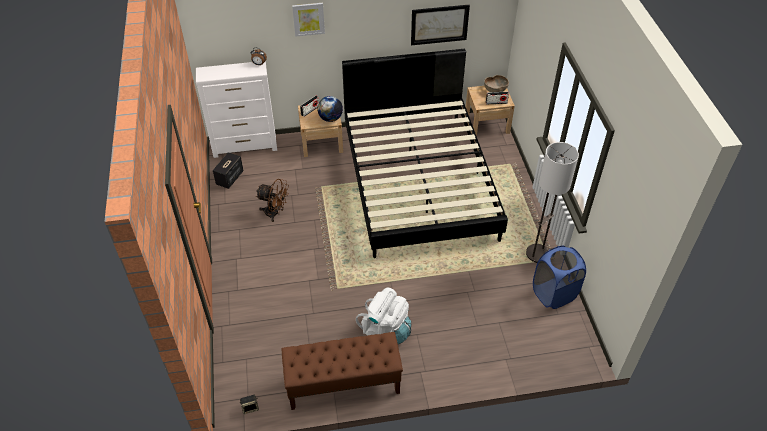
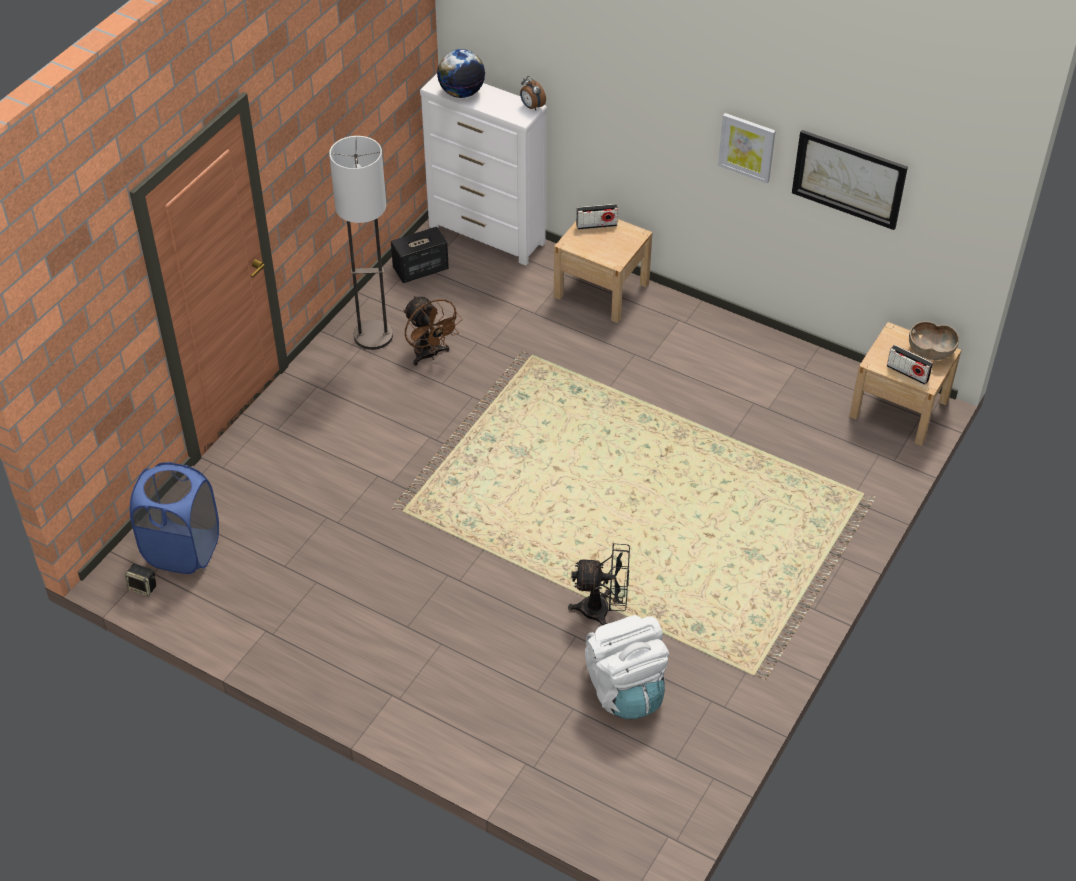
camera: 40 degrees right, 0 degrees up
(308, 19) = (626, 67): picture -> picture (747, 147)
(330, 118) = (613, 253): globe -> globe (461, 92)
(343, 384) = (278, 638): brown bench -> none
(386, 331) = (405, 610): white backpack -> white backpack (625, 688)
(419, 181) = (685, 433): black bed -> none
(466, 273) = (603, 610): none -> black fan
(537, 253) = (746, 654): floor lamp -> floor lamp (373, 335)
(554, 294) = (703, 728): blue laundry basket -> blue laundry basket (183, 550)

